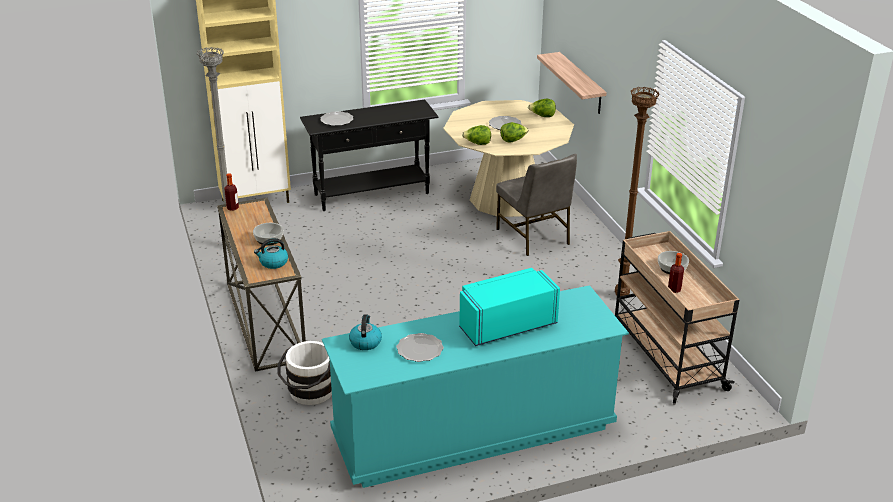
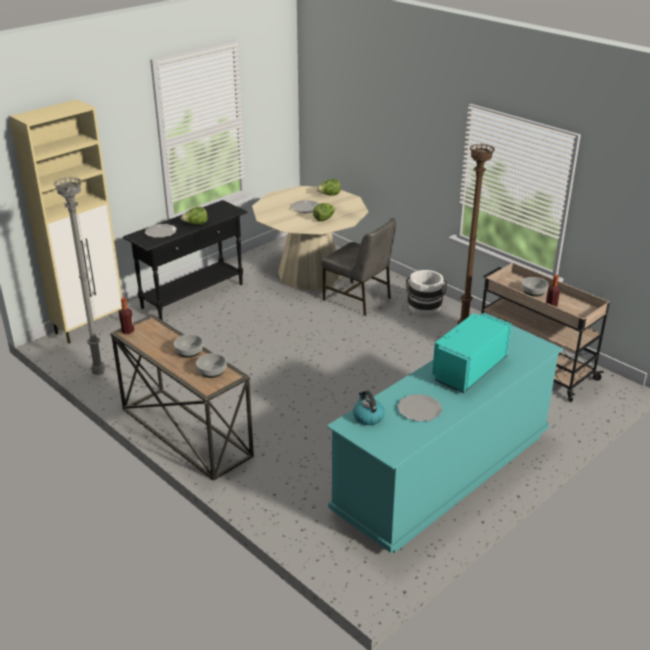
camera: 25 degrees left, 0 degrees up
(273, 263) = (212, 371): kettle -> bowl
(309, 393) = (279, 485): white bucket -> white bucket (424, 308)
(477, 144) = (297, 227): lettuce -> lettuce (195, 224)
(581, 83) = (360, 160): shelf -> none

